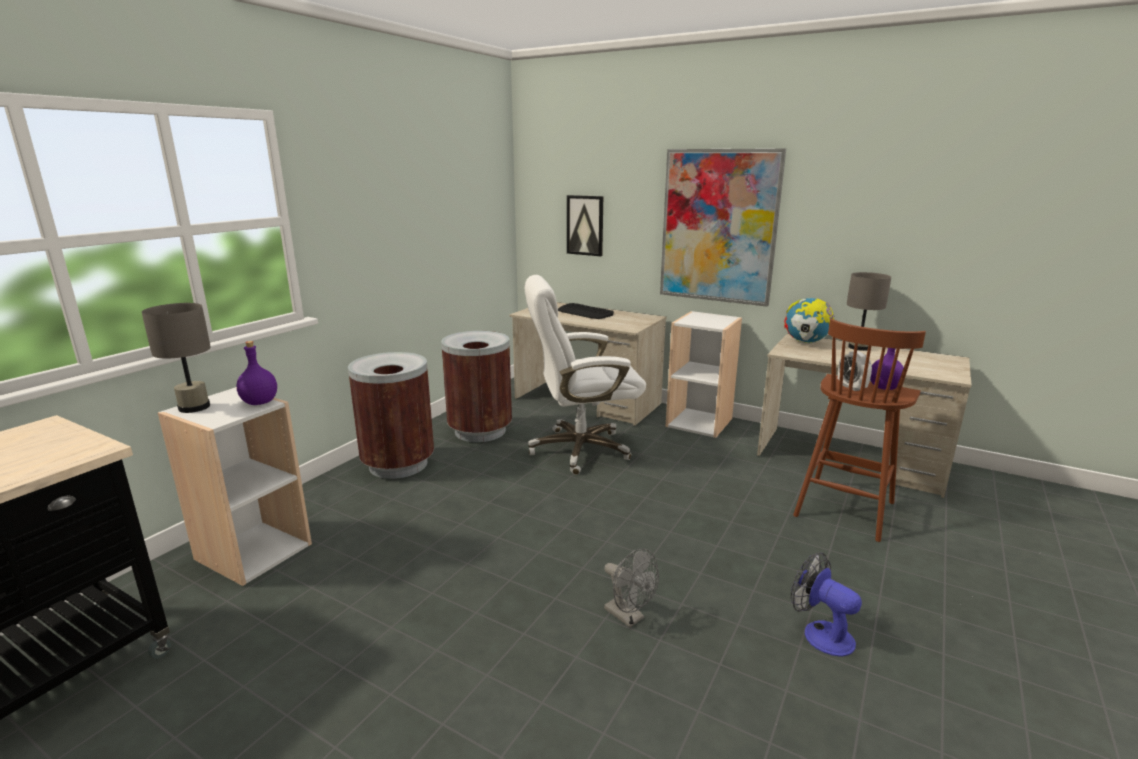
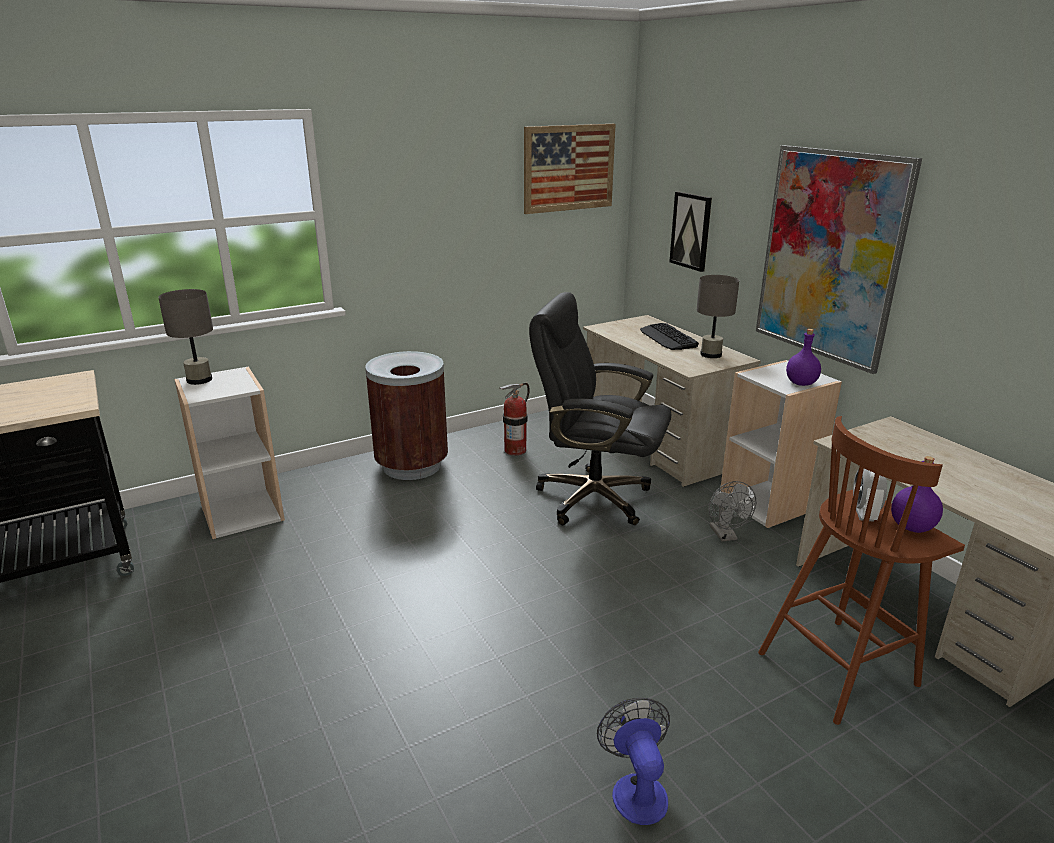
camera: 30 degrees right, 5 degrees up
(260, 402) = (244, 386): purple bottle -> purple bottle (801, 383)
(476, 179) = (569, 168): none -> picture
(480, 431) = (515, 450): brown trash can -> fire extinguisher
(582, 449) = (596, 499): white office chair -> black office chair
(629, 617) = (464, 687): grey fan -> grey fan (725, 536)
(805, 342) = (895, 435): globe -> none
(859, 347) = (968, 460): grey table lamp -> grey table lamp (711, 354)

